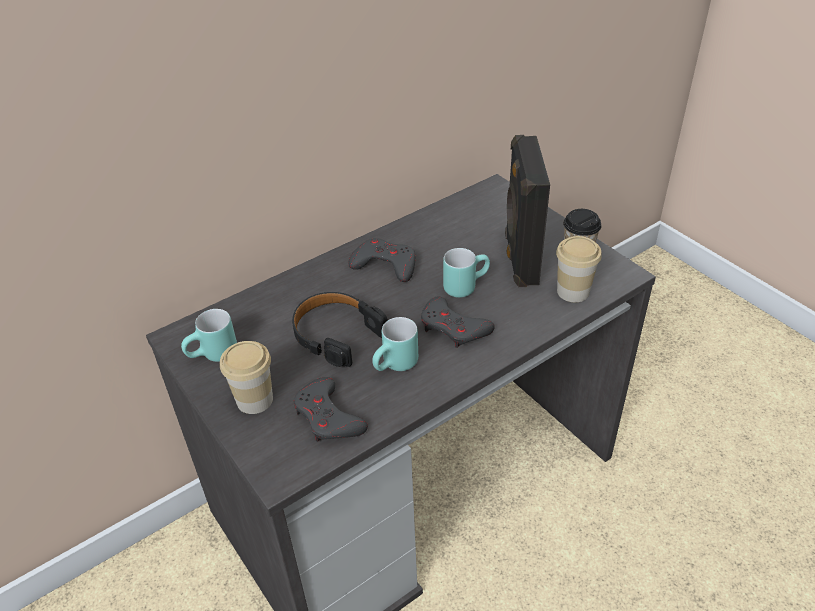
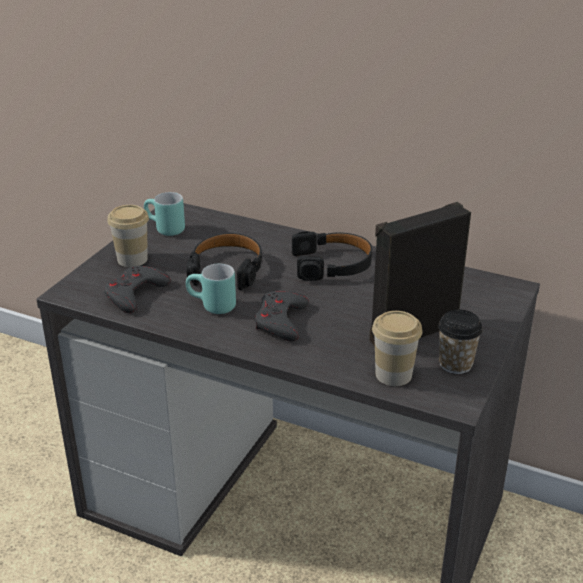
camera: 60 degrees right, 10 degrees down
(385, 265) = (332, 264): grey game controller -> black headphones
(464, 285) = (343, 311): turquoise mug -> none

